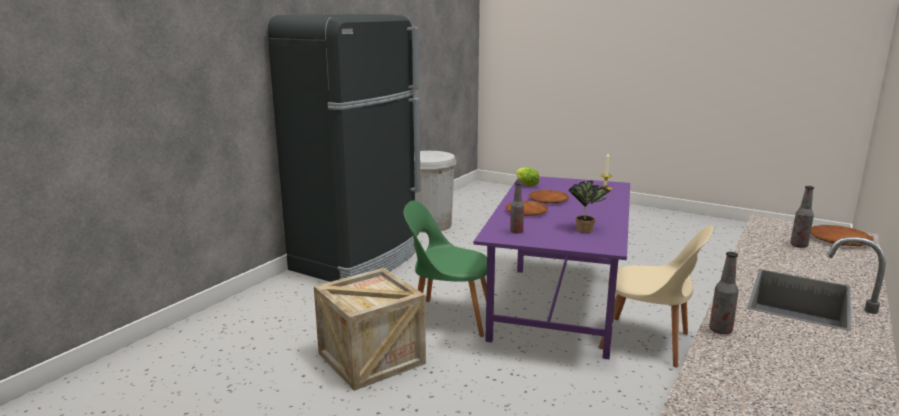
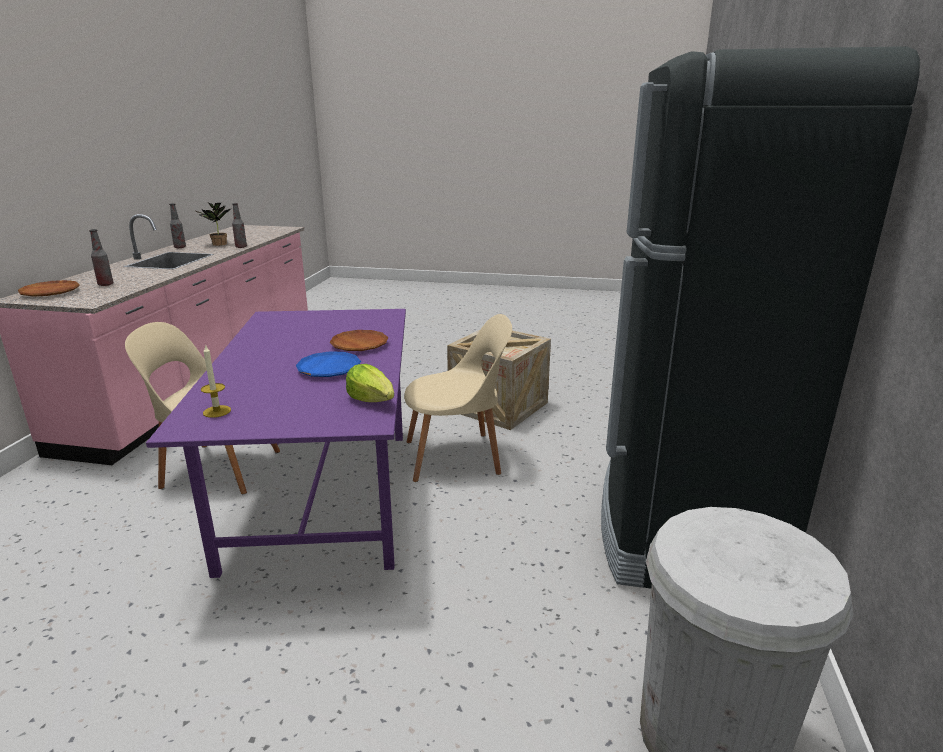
camera: 160 degrees right, 5 degrees up
(448, 317) = (457, 457): green chair -> beige chair
(516, 232) = (365, 320): bottle -> bottle (180, 247)
(548, 199) = (329, 369): brown plate -> blue plate
(586, 229) = (285, 331): potted plant -> potted plant (217, 244)

